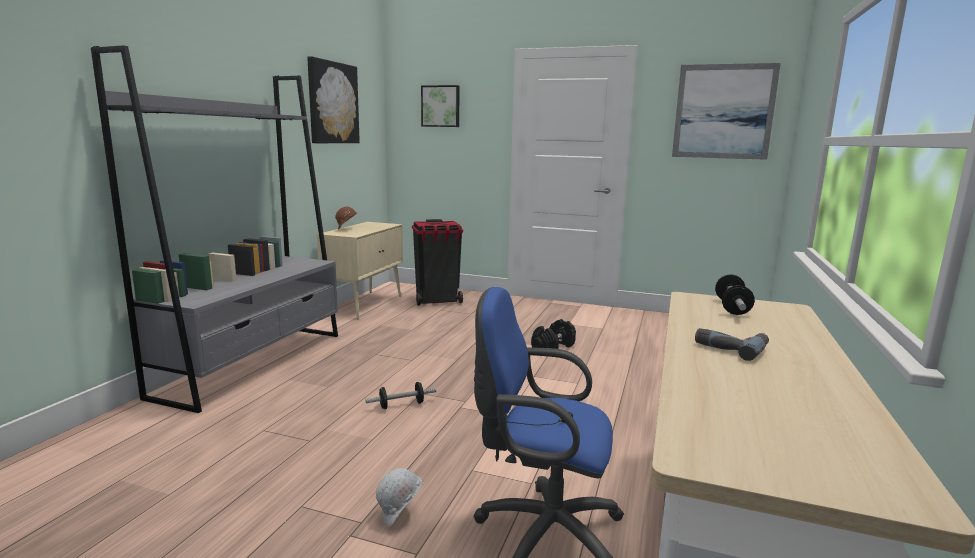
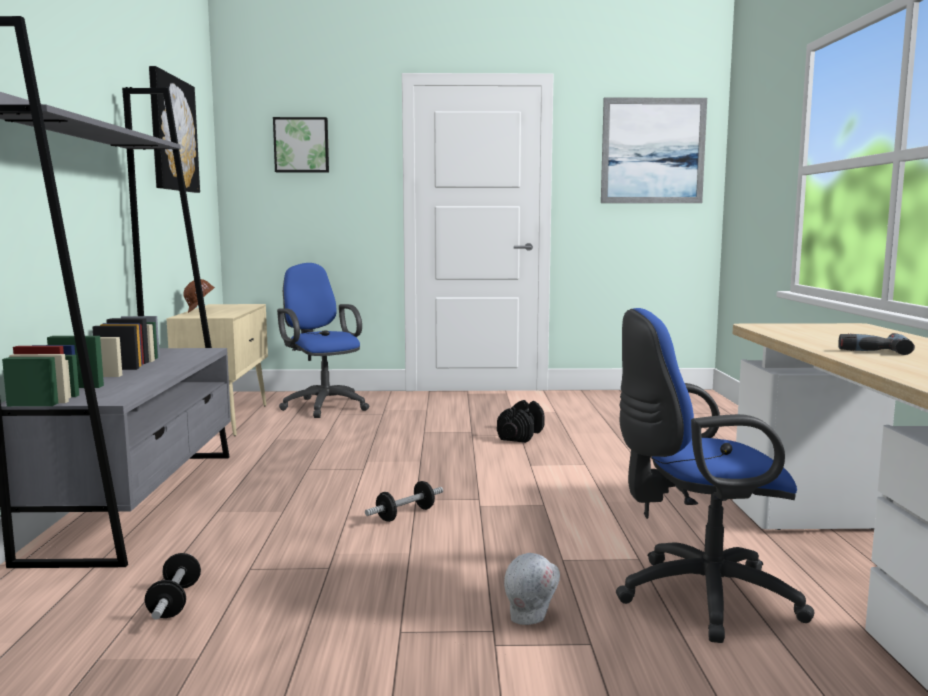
camera: 20 degrees left, 5 degrees down
(437, 301) = (323, 406): black trash can -> blue office chair
(732, 307) = (811, 329): dumbbell -> dumbbell (175, 602)

